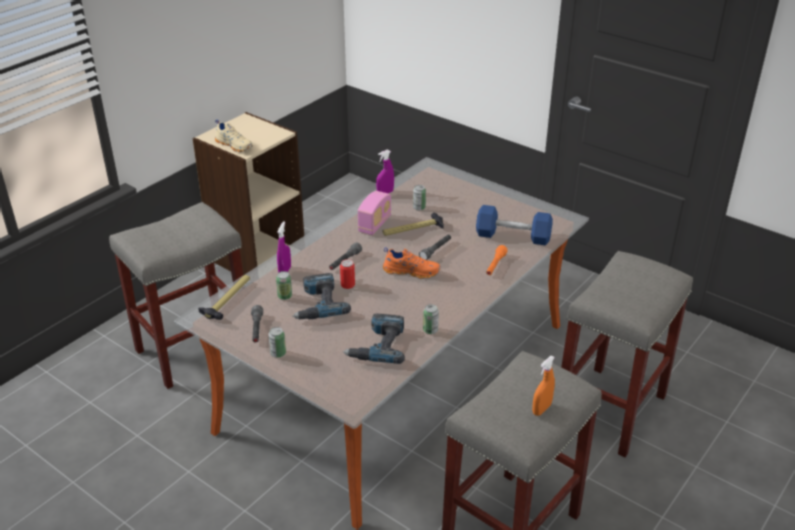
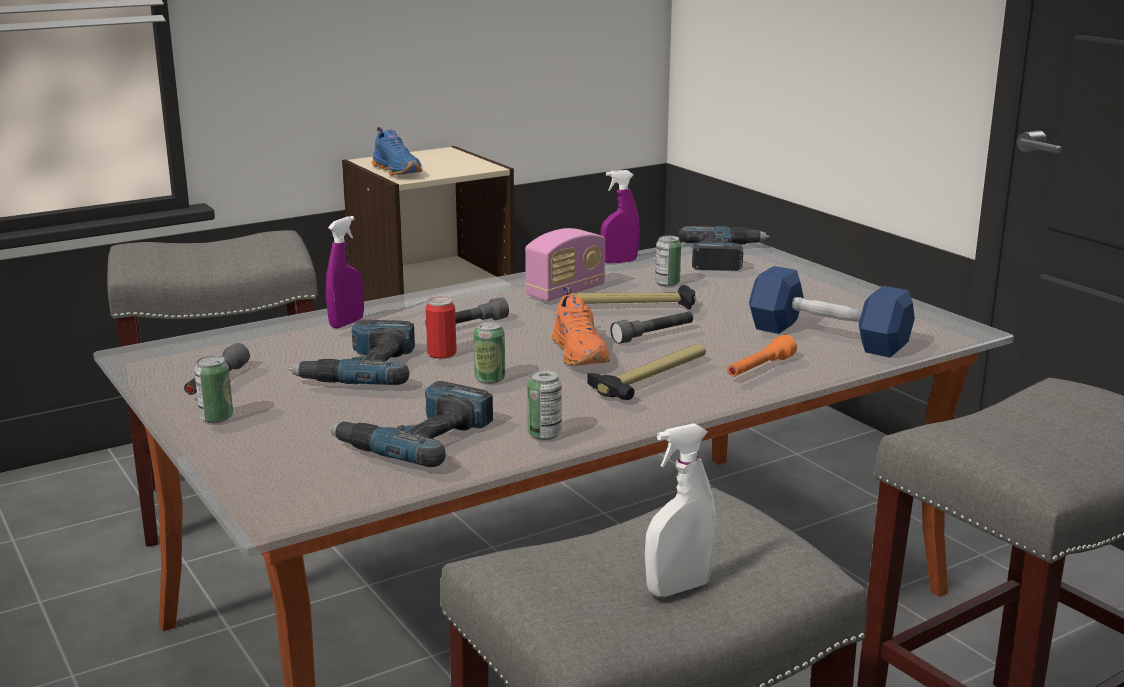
camera: 20 degrees right, 15 degrees down
(228, 300) = (210, 341): hammer -> hammer (652, 378)
(235, 145) = (398, 171): beige shoe -> blue shoe
(285, 296) = (312, 351): can -> can (490, 379)
(411, 271) = (581, 354): orange shoe -> orange shoe turned 45 degrees clockwise
(433, 179) = (724, 256): none -> power drill
(541, 409) = (678, 588): orange spray bottle -> white spray bottle

